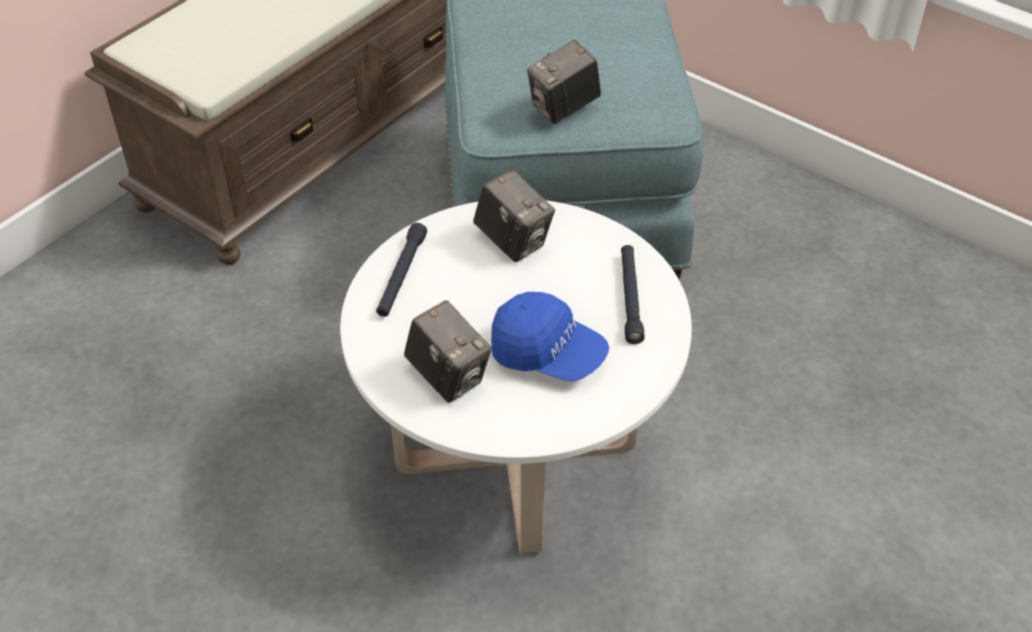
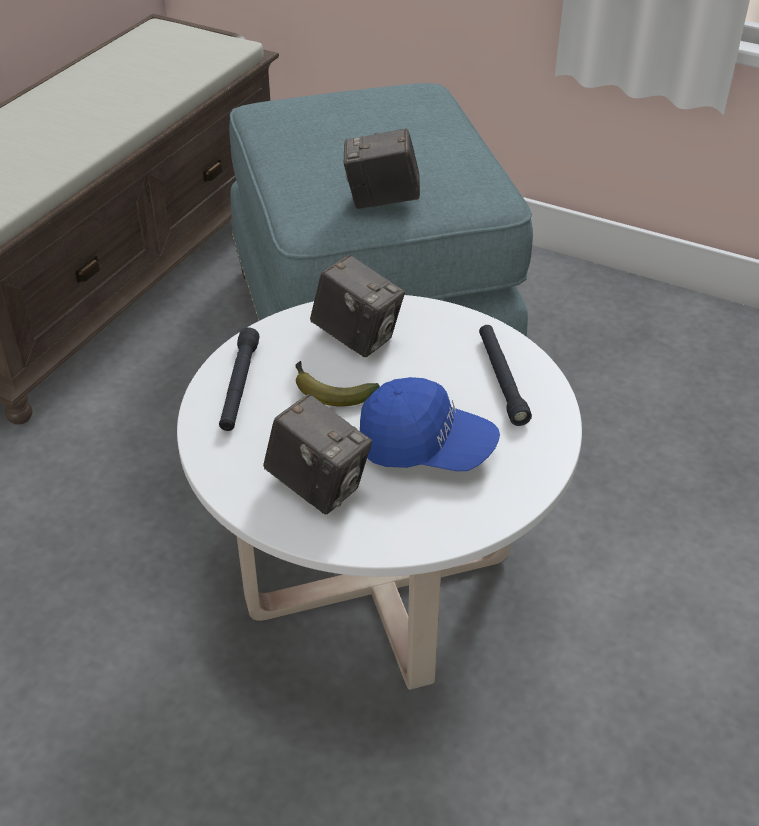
camera: 10 degrees left, 5 degrees down
(477, 290) = (329, 391): none -> banana
(563, 108) = (382, 200): camera -> camera turned 45 degrees clockwise

